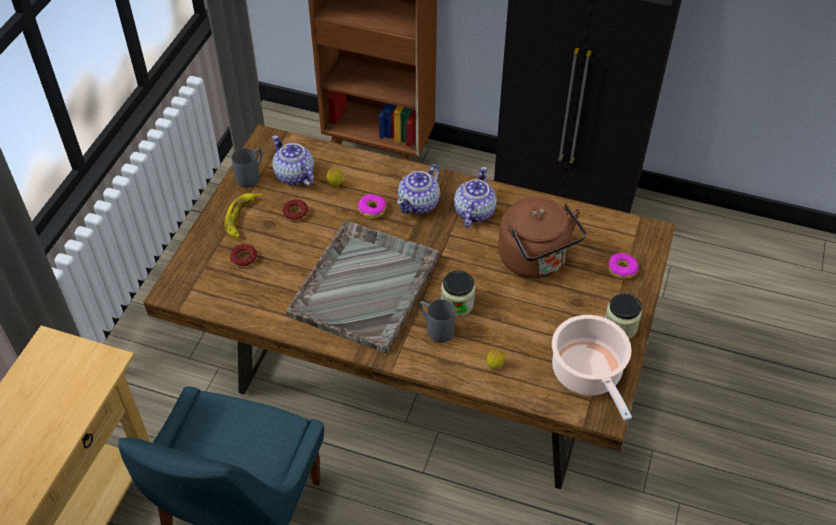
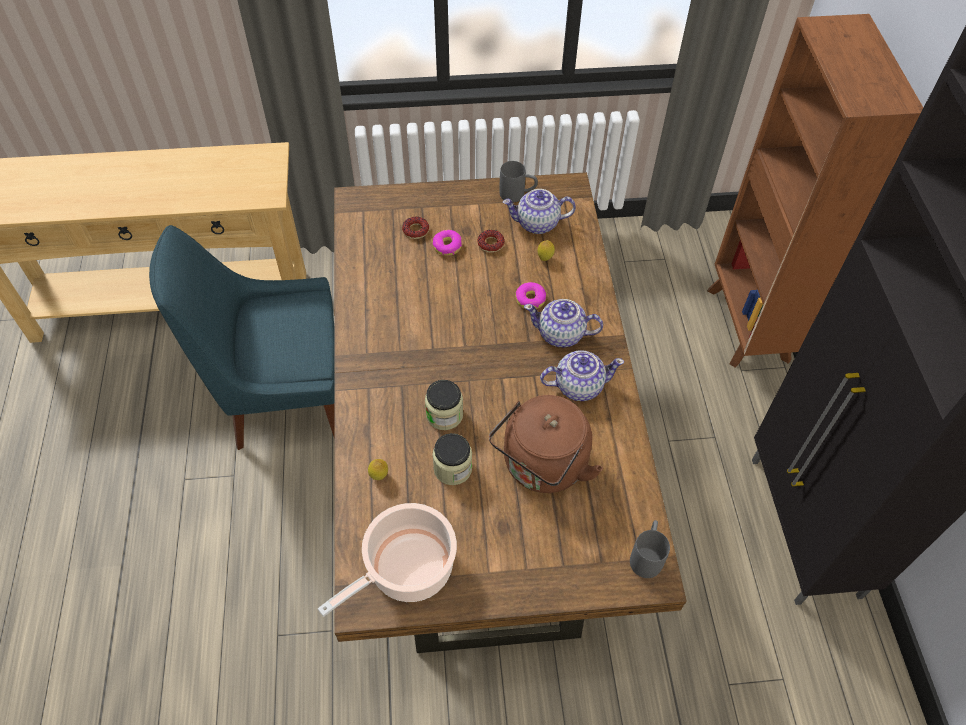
camera: 65 degrees right, 5 degrees up
(242, 217) = (462, 209): banana -> none
(294, 175) = (537, 224): teapot -> teapot turned 120 degrees counterclockwise
(366, 285) = (430, 331): grey tray -> none
(435, 328) = (404, 407): grey mug -> grey mug (647, 555)
(620, 327) = (489, 583): jar -> jar (453, 468)
(622, 269) = (577, 560): donut -> donut (447, 246)

